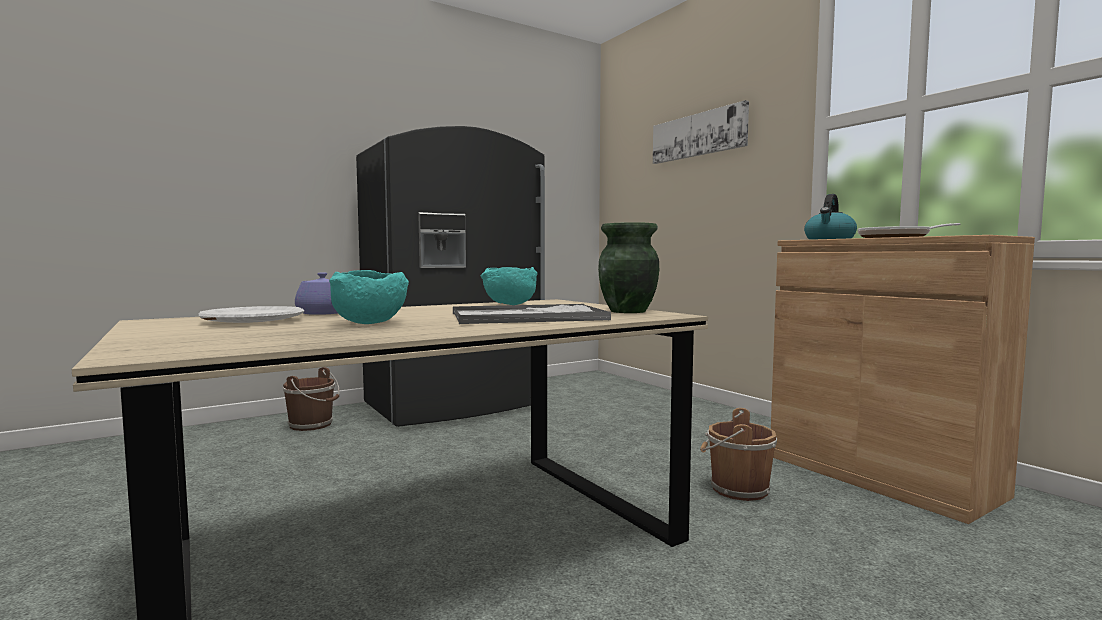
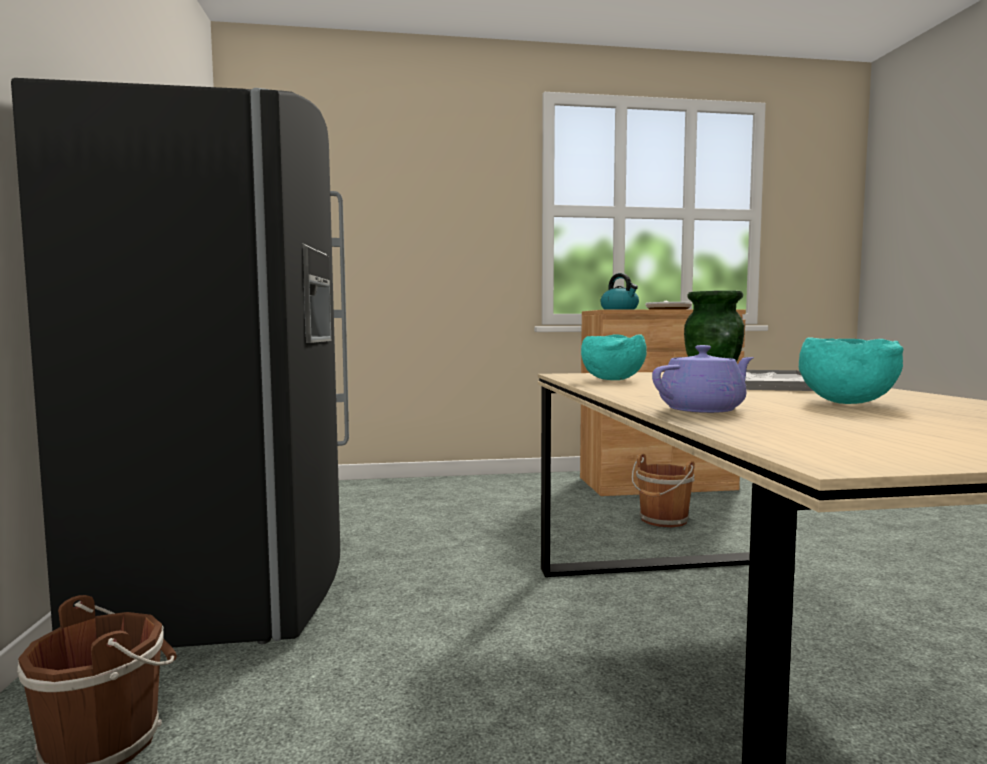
camera: 65 degrees left, 0 degrees up
(253, 321) = (828, 425): white plate -> none
(698, 135) = (407, 190): picture -> none

